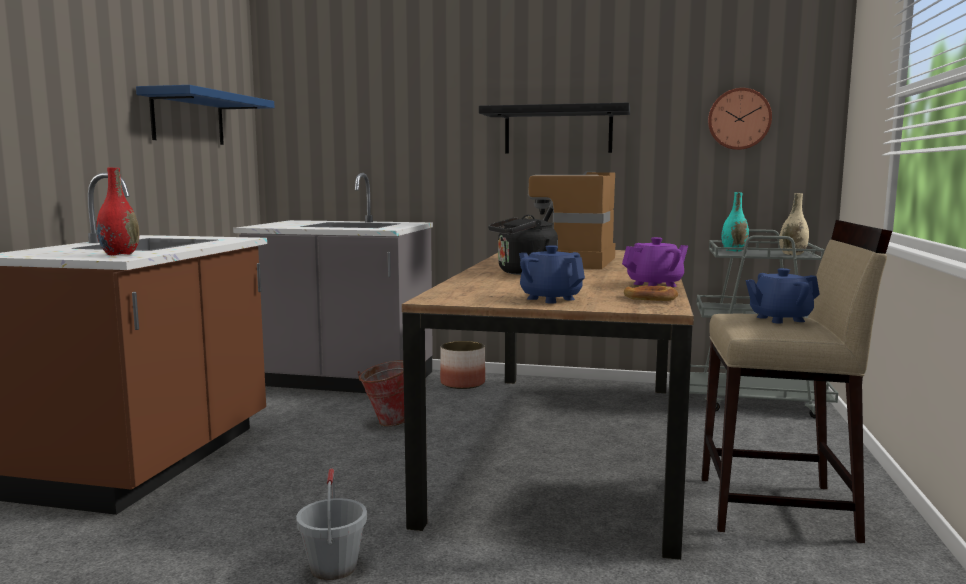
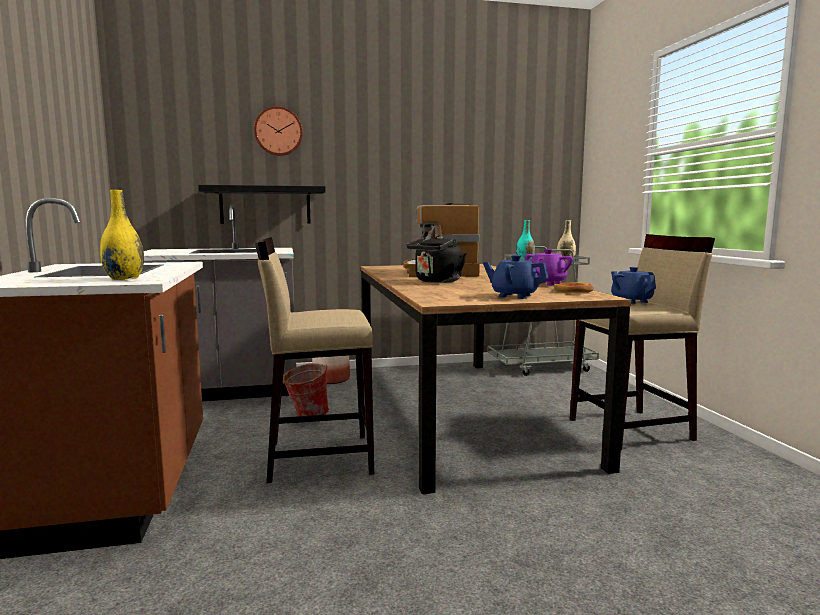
camera: 25 degrees left, 0 degrees up
(120, 254) = (124, 279): red vase -> yellow vase
(188, 118) = (70, 148): blue shelf -> none
(333, 567) = (401, 536): grey bucket -> none
(350, 467) = (318, 457): none -> beige stool
(558, 131) = (393, 173): black shelf -> black shelf (265, 205)
(739, 119) = (519, 168): wall clock -> wall clock (278, 131)
(779, 319) = (631, 301): blue teapot -> blue teapot turned 105 degrees clockwise

